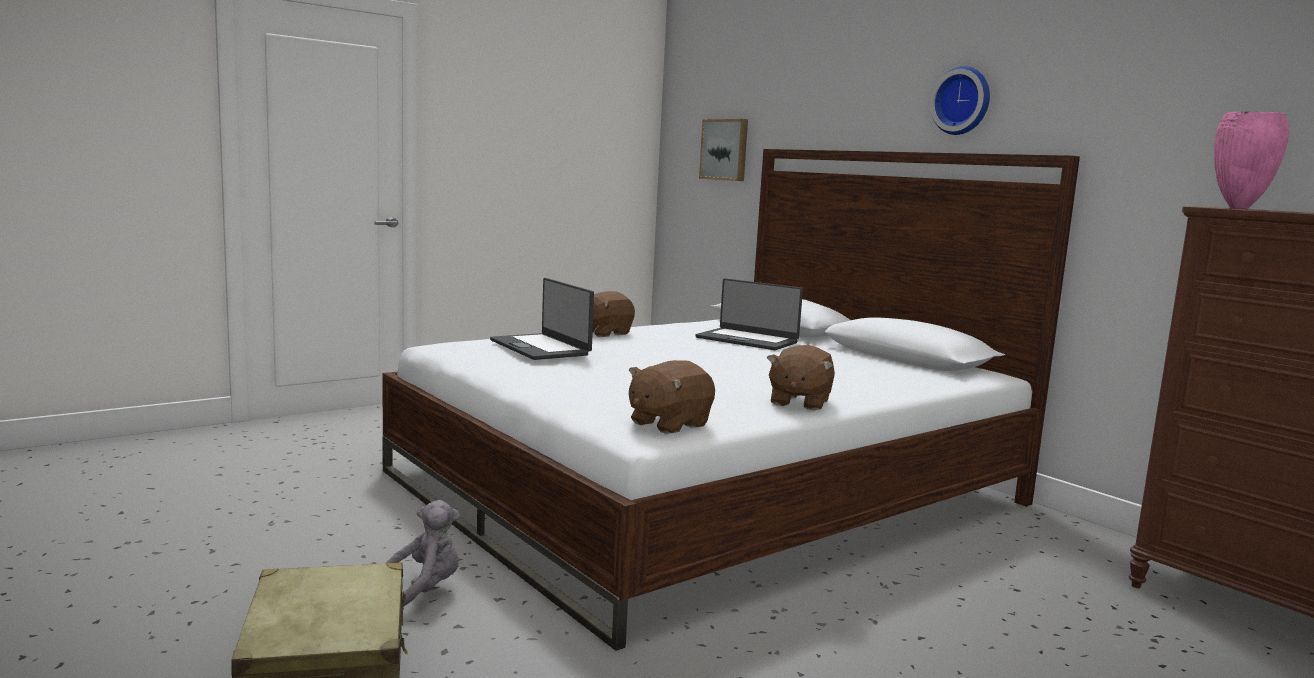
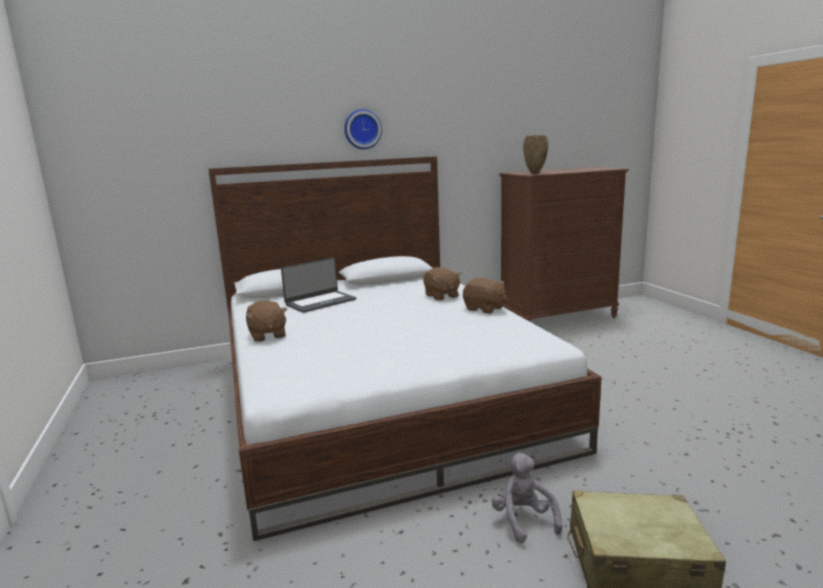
camera: 70 degrees left, 5 degrees up
(541, 347) = (326, 355): laptop -> none
(668, 424) = (532, 338): brown plush toy -> brown plush toy (441, 296)
(725, 150) = (148, 172): picture -> none
(1239, 208) = (535, 173): pink vase -> brown vase

